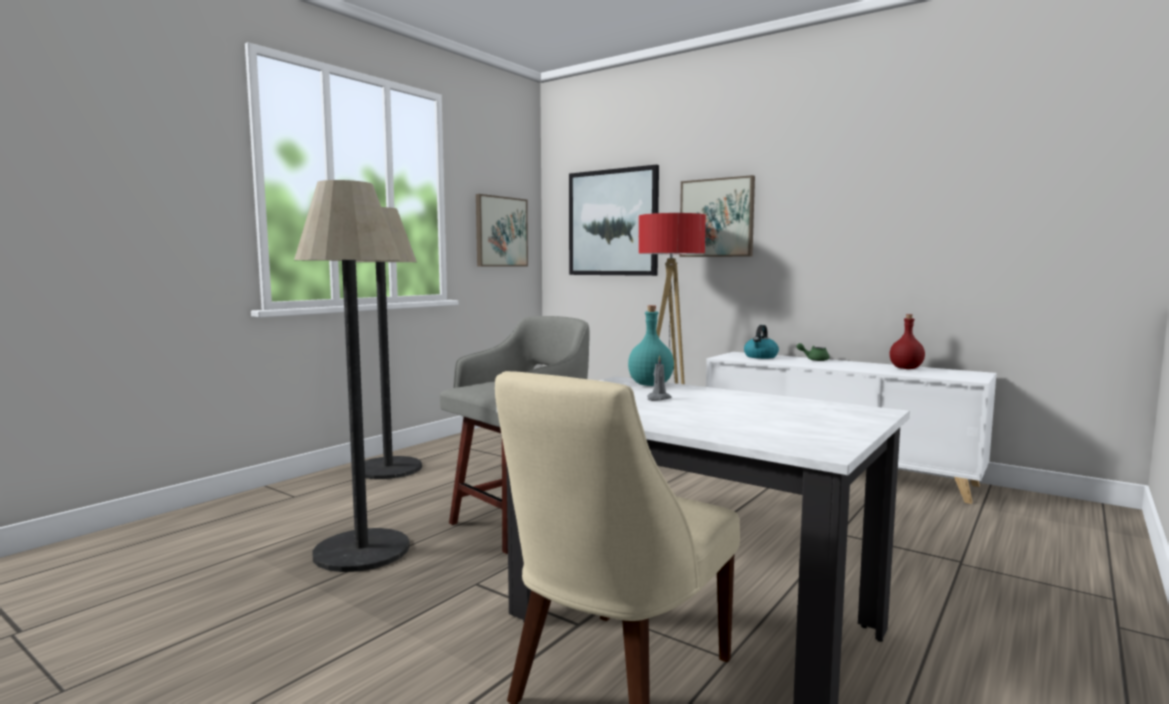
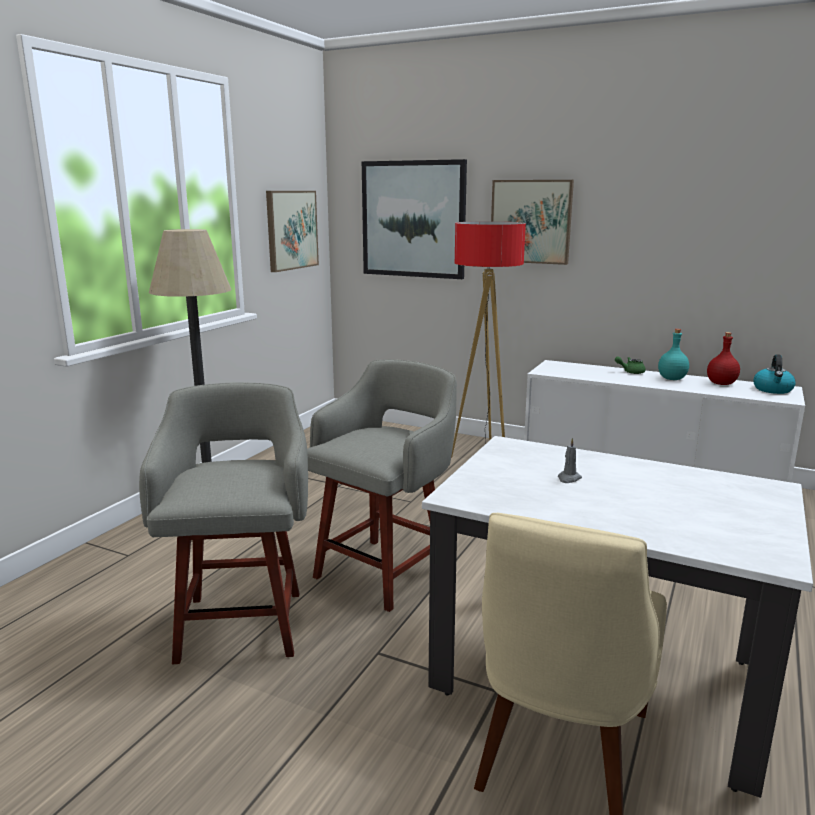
camera: 10 degrees left, 10 degrees up
(362, 550) = (241, 622): floor lamp -> grey stool
(650, 385) = (541, 452): turquoise bottle -> turquoise bottle (671, 379)
(760, 357) = (578, 369): kettle -> kettle (773, 390)

